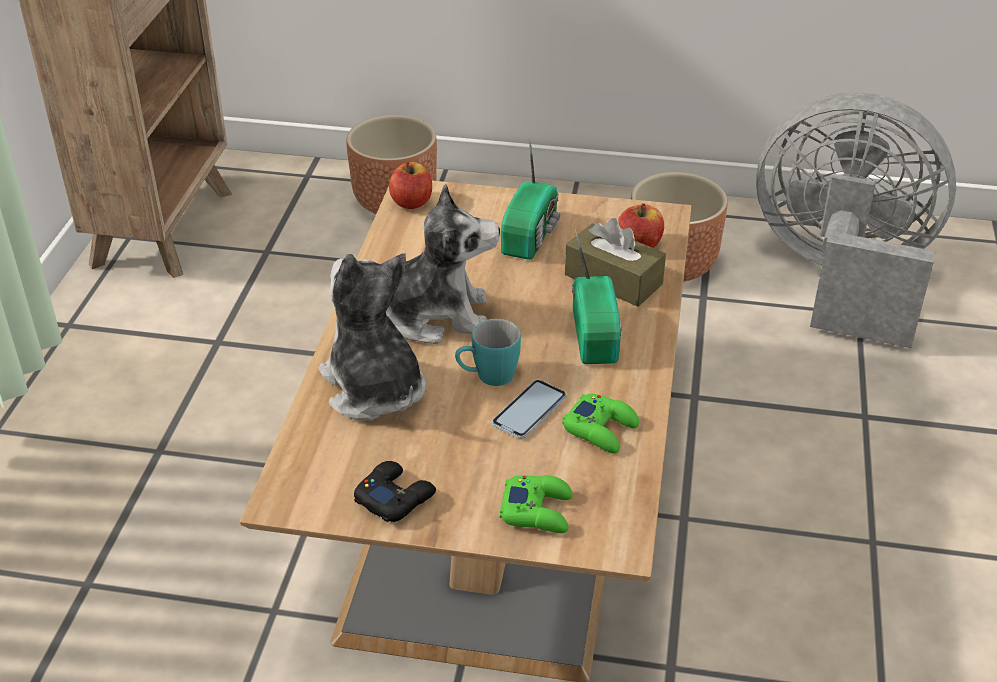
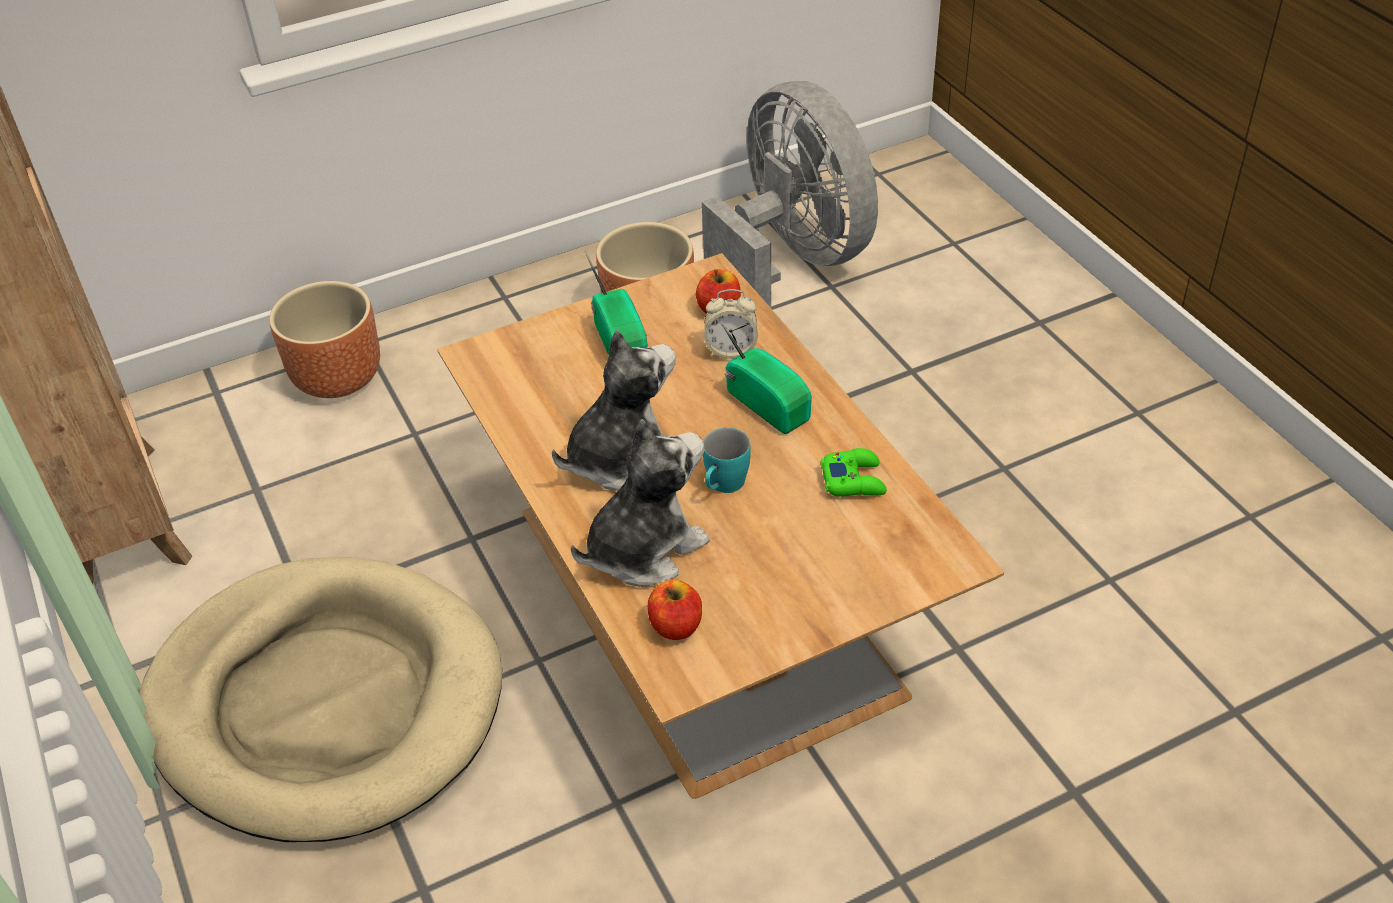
camera: 35 degrees left, 5 degrees up
(162, 417) = (326, 703): none -> beige dog bed
(374, 389) = (644, 549): plush toy -> plush toy turned 120 degrees clockwise
(394, 497) = (762, 626): black game controller -> none
(411, 202) = (484, 365): apple -> apple (676, 626)
(529, 411) = (786, 496): phone -> none
(537, 510) = (877, 571): green game controller -> none
(613, 279) = (731, 350): brown tissue box -> alarm clock
(841, 278) = (792, 262): grey fan -> grey fan turned 75 degrees clockwise

